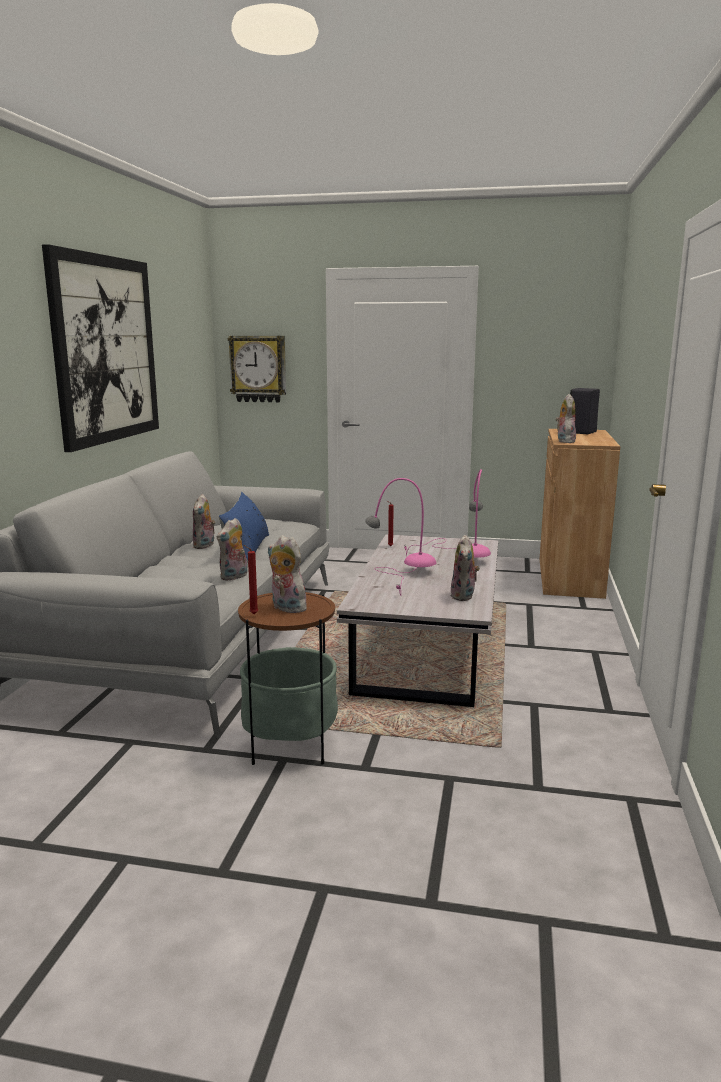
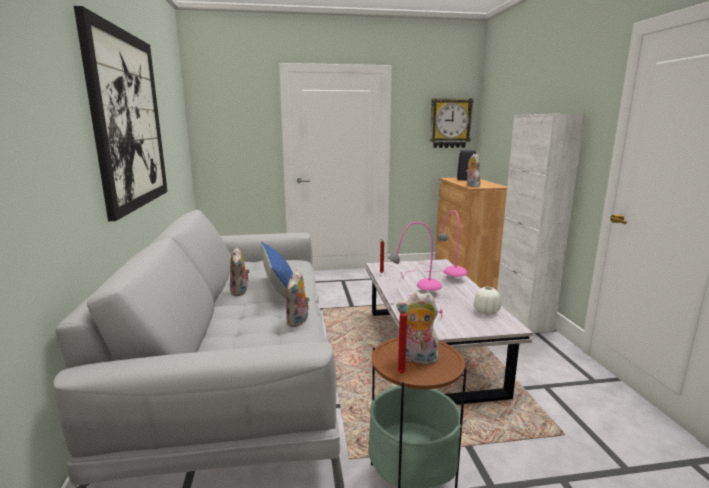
camera: 20 degrees left, 0 degrees up
(258, 369) = (226, 140): wall clock -> wall clock (450, 123)
(464, 596) = (486, 311): plush toy -> white vase
(596, 634) = (522, 318): none -> white cabinet

